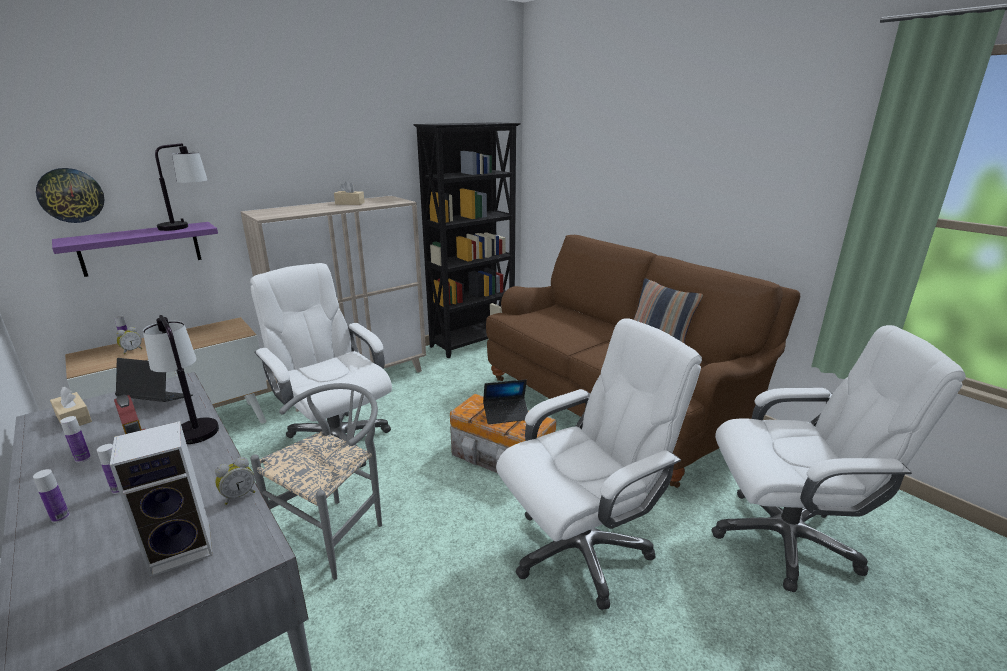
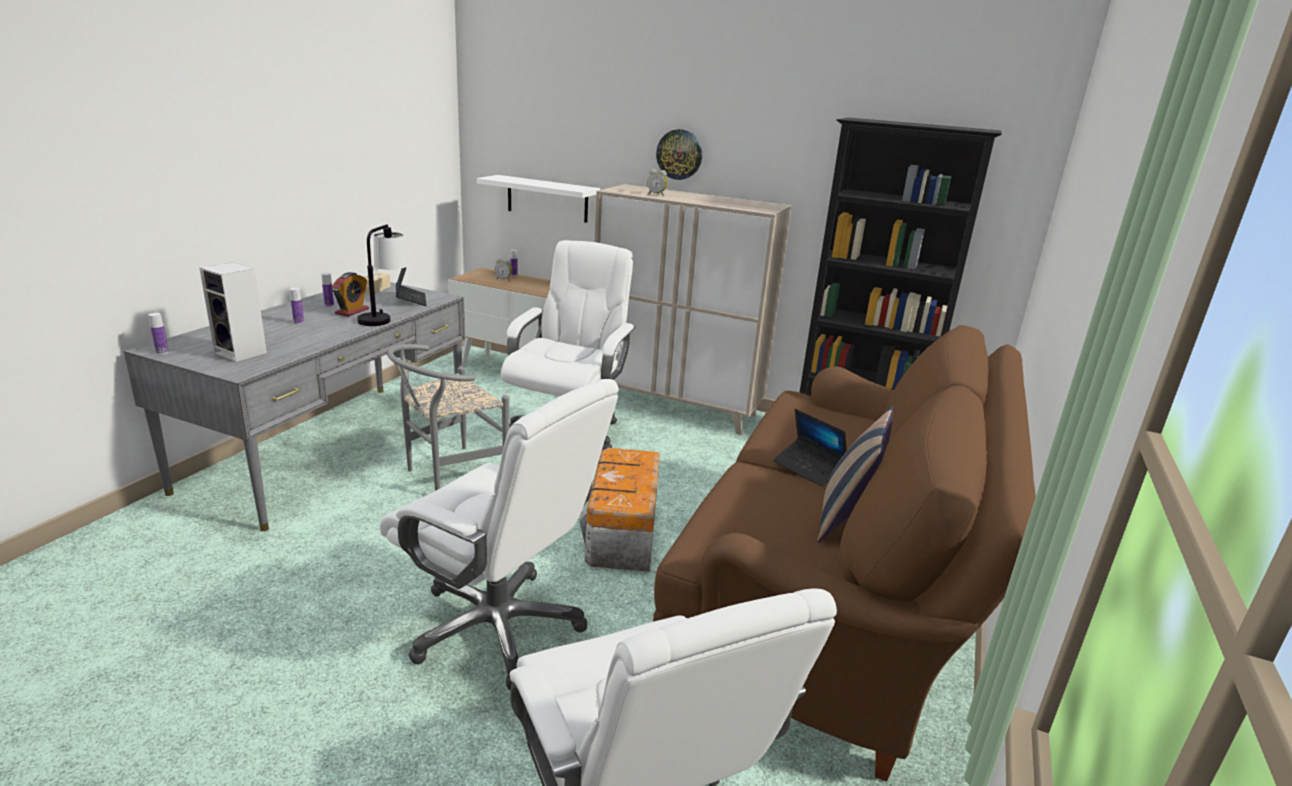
camera: 60 degrees right, 0 degrees up
(60, 517) = (267, 319): bottle -> bottle (162, 352)
(71, 195) = (515, 142): wall clock -> wall clock (679, 154)
(140, 248) = (547, 199): purple shelf -> white shelf
(187, 226) = (576, 186): table lamp -> none
(238, 495) = (300, 352): alarm clock -> alarm clock (657, 195)
(337, 529) = (448, 475): grey chair -> grey chair turned 135 degrees clockwise
(350, 203) = (716, 200): beige tissue box -> none
(506, 414) = (629, 480): laptop -> laptop (808, 468)

